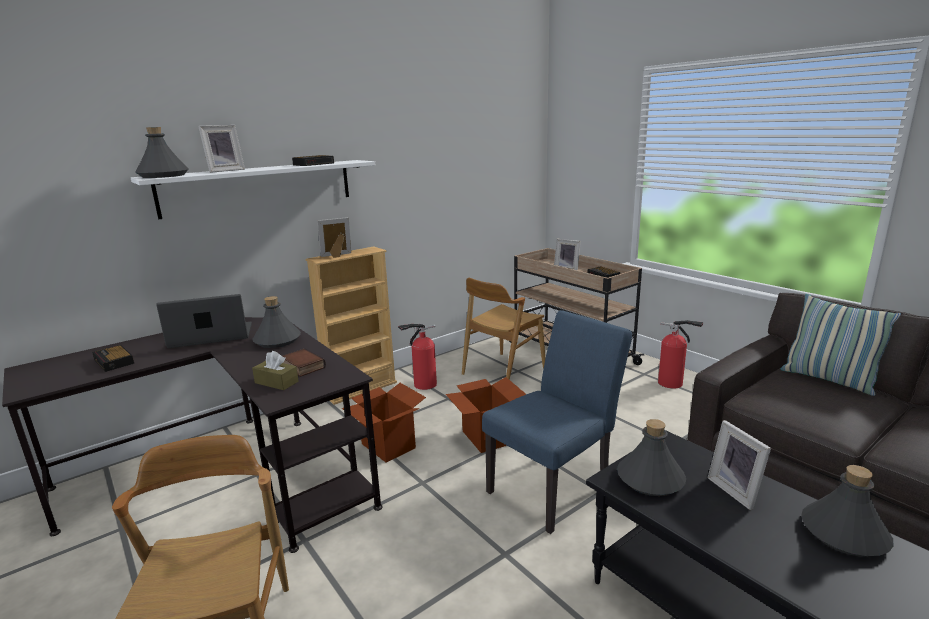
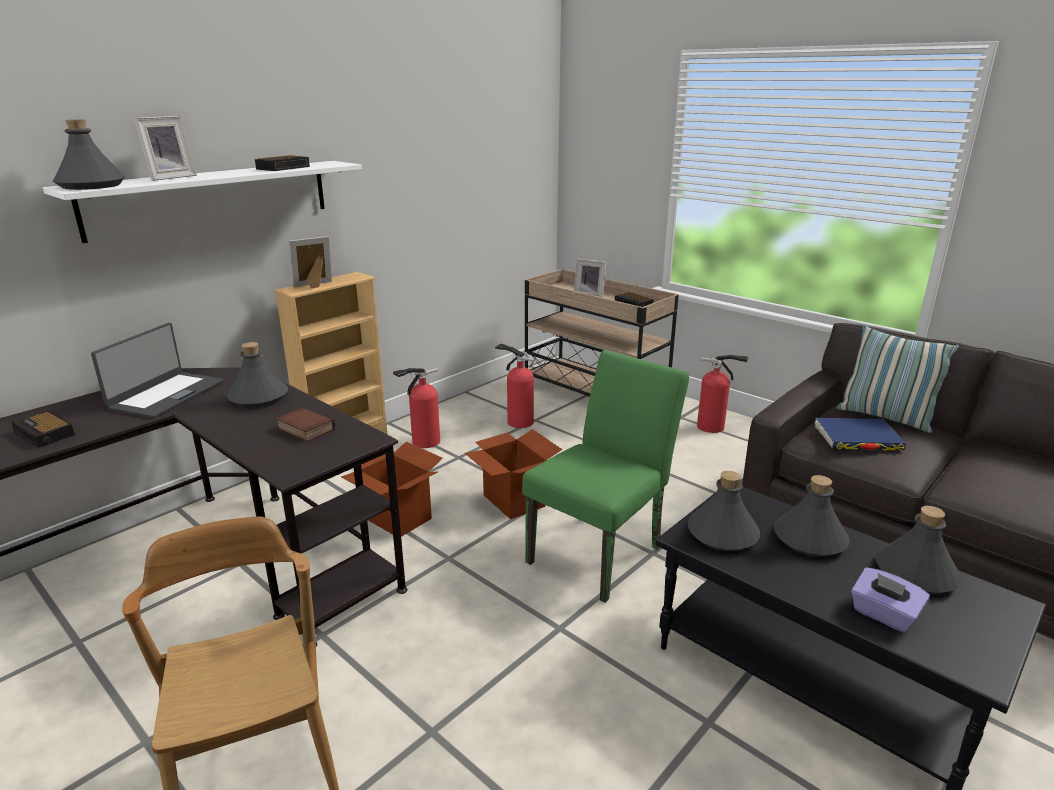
camera: 10 degrees left, 5 degrees up
(211, 336) = (166, 395): laptop -> laptop turned 135 degrees clockwise
(276, 382) = (279, 450): brown tissue box -> none
(503, 371) = (518, 421): brown chair -> fire extinguisher
(555, 486) = (601, 550): blue chair -> green chair
(737, 490) = (810, 539): picture frame -> grey bottle
(798, 397) = (857, 438): none -> blue book
(804, 574) = (883, 615): none -> purple tissue box

